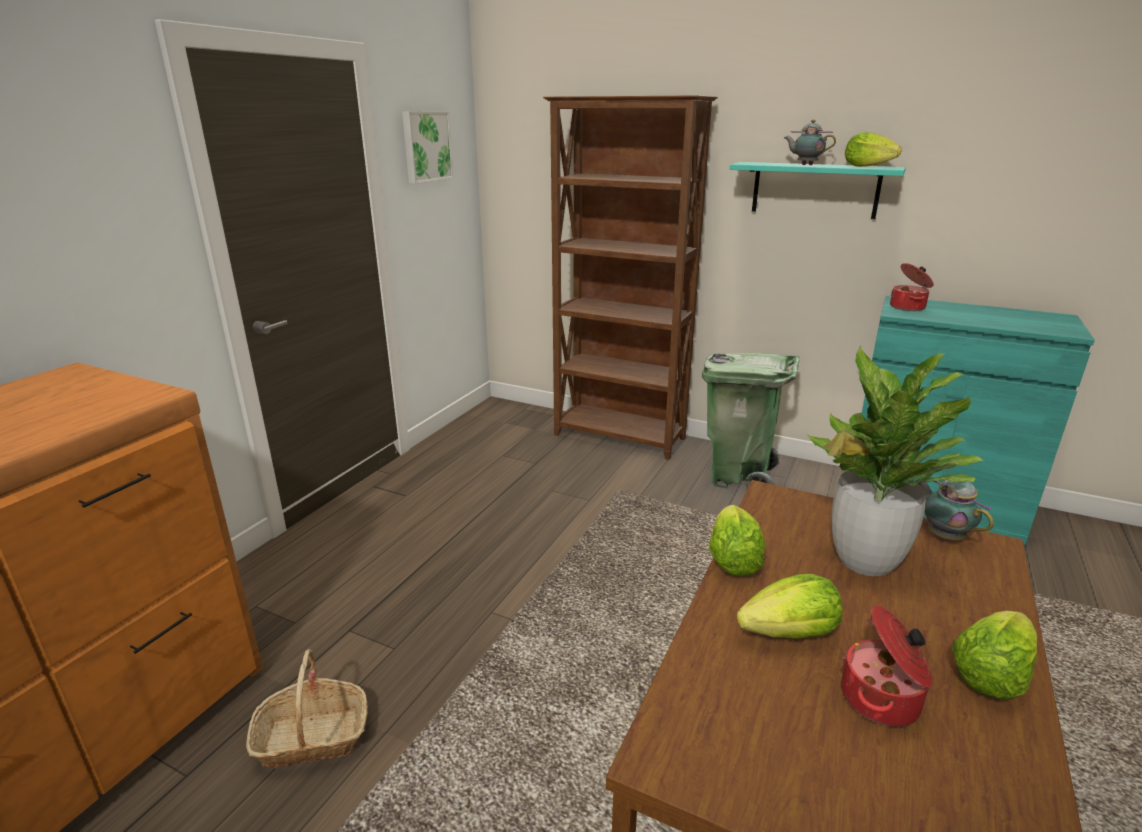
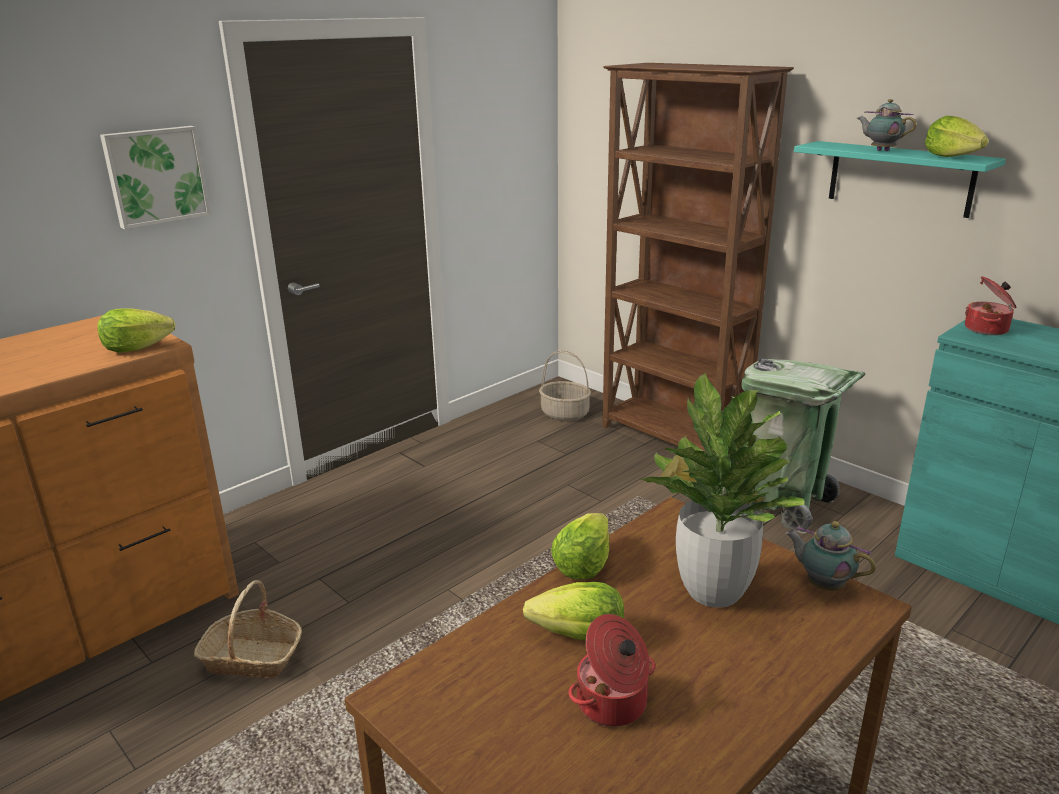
camera: 20 degrees right, 0 degrees up
(426, 146) = (491, 113): picture -> picture (156, 176)
(515, 428) = (565, 414): none -> basket
(943, 535) = (822, 584): teapot -> teapot turned 45 degrees counterclockwise
(989, 675) = (736, 711): lettuce -> lettuce (136, 348)

